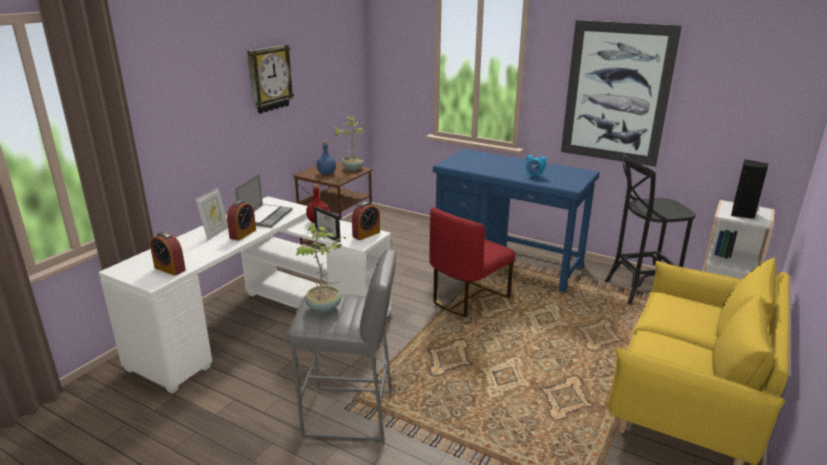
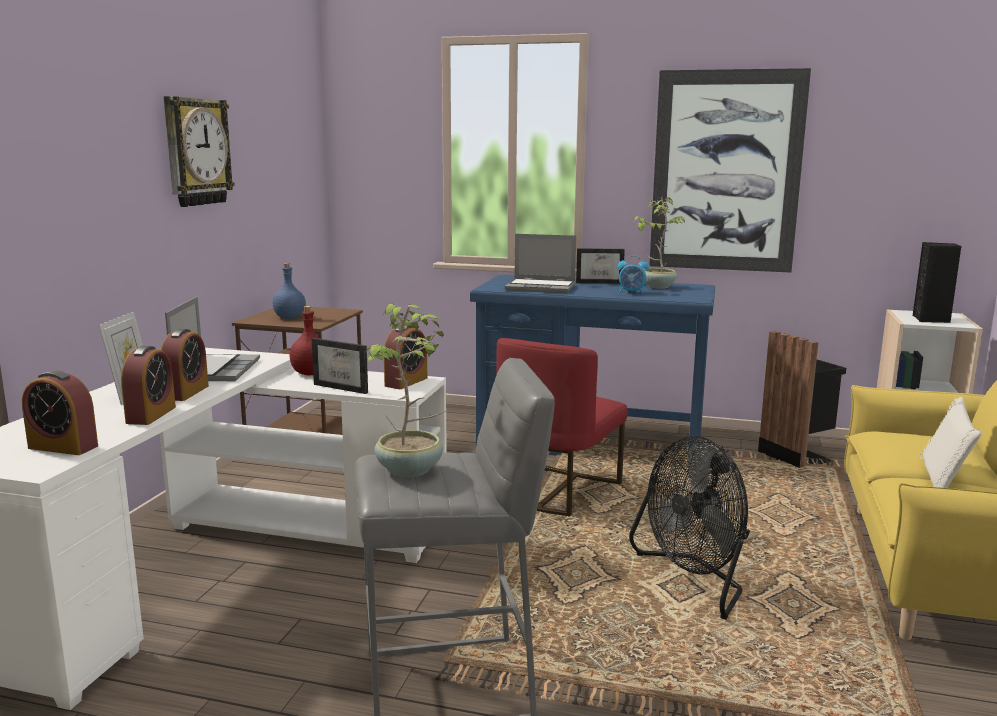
camera: 15 degrees left, 10 degrees down
(218, 250) = (151, 415): none -> alarm clock
(352, 168) = (329, 311): potted plant -> potted plant (657, 287)
(479, 166) = (541, 288): none -> laptop
(519, 370) = (697, 577): none -> black fan
(522, 163) = (599, 282): none -> picture frame
(640, 290) = (797, 455): black stool -> black trash can
(677, 339) = (943, 480): none -> white pillow

